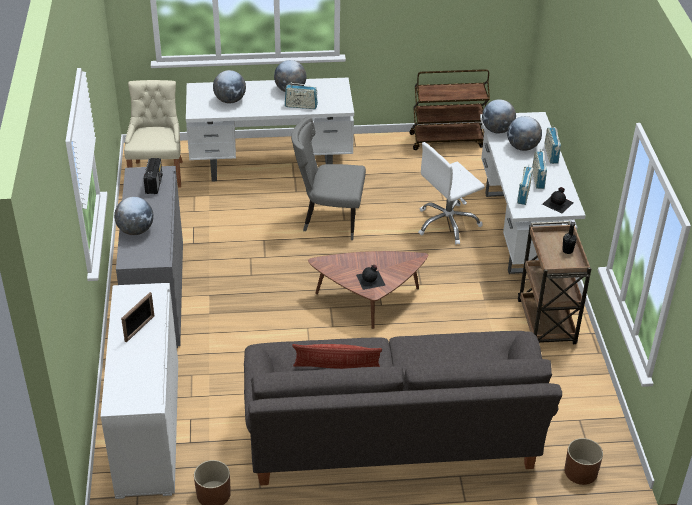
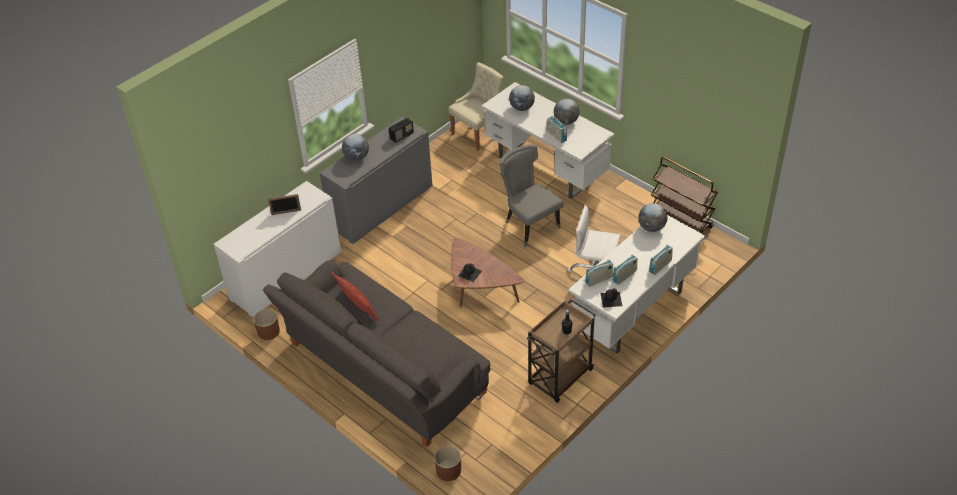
camera: 50 degrees right, 5 degrees up
(522, 147) = (649, 249): globe -> none

